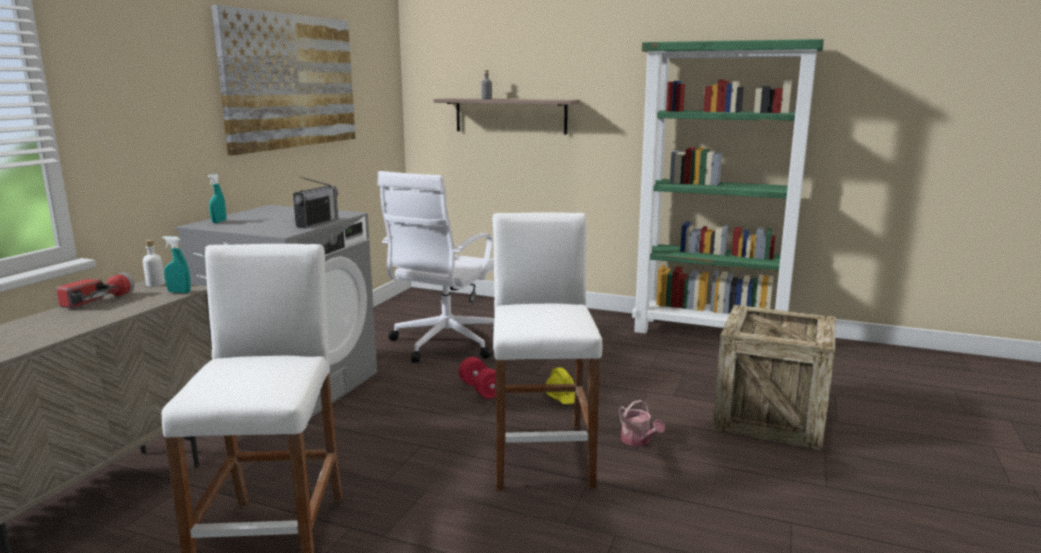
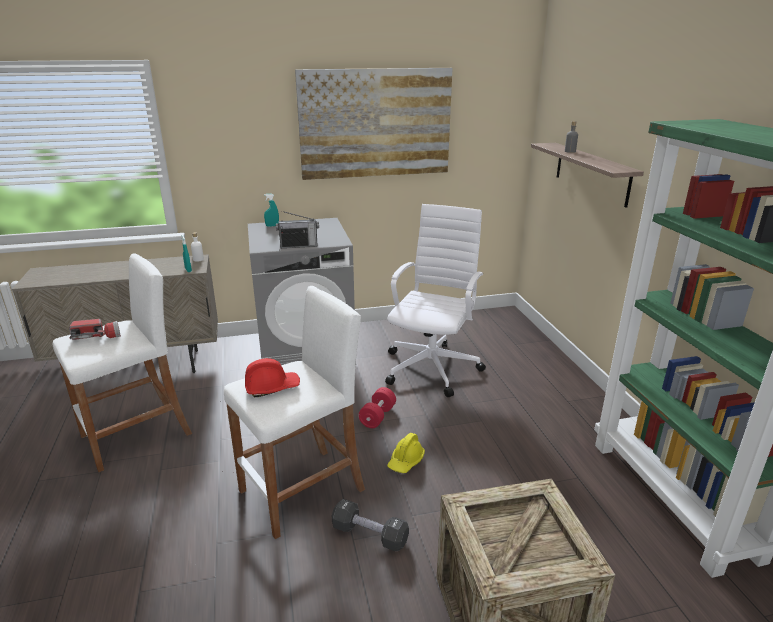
camera: 55 degrees right, 10 degrees up
(98, 300) = (159, 261): flashlight -> flashlight (97, 337)
(444, 344) = (433, 366): white office chair -> white office chair turned 120 degrees clockwise
(544, 317) = (272, 387): none -> red hard hat
(638, 441) = (370, 534): watering can -> black dumbbell

